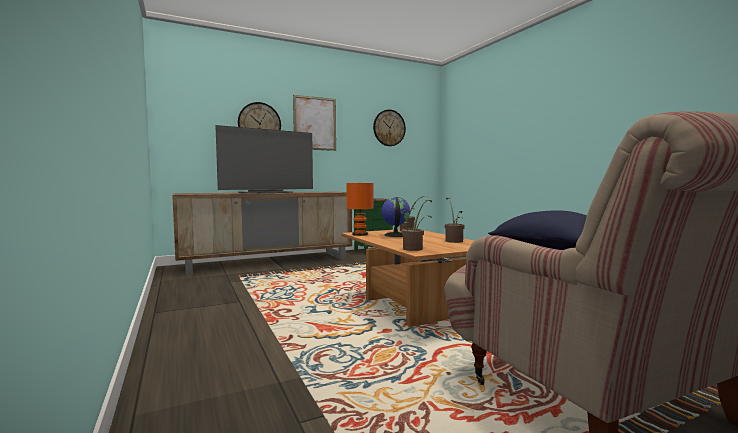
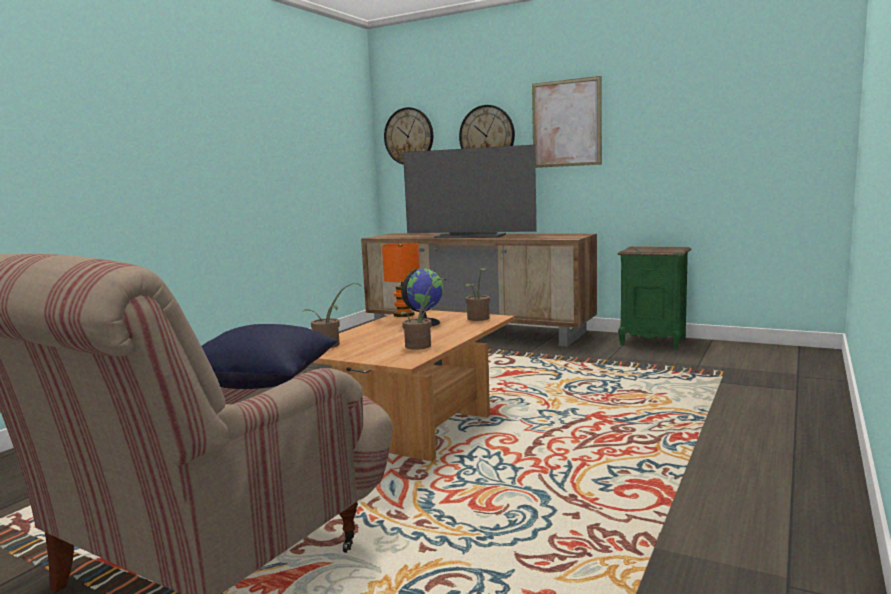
camera: 55 degrees right, 5 degrees up
(389, 128) = (712, 110): wall clock -> wall clock (409, 136)

